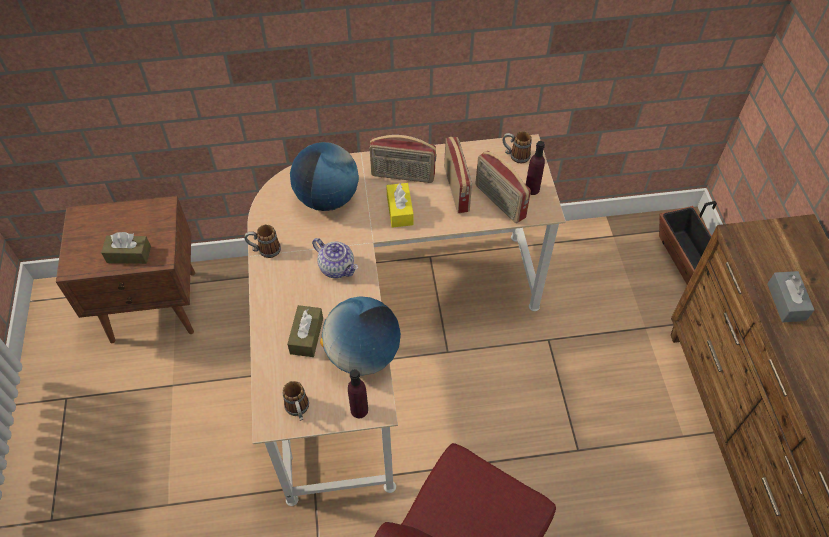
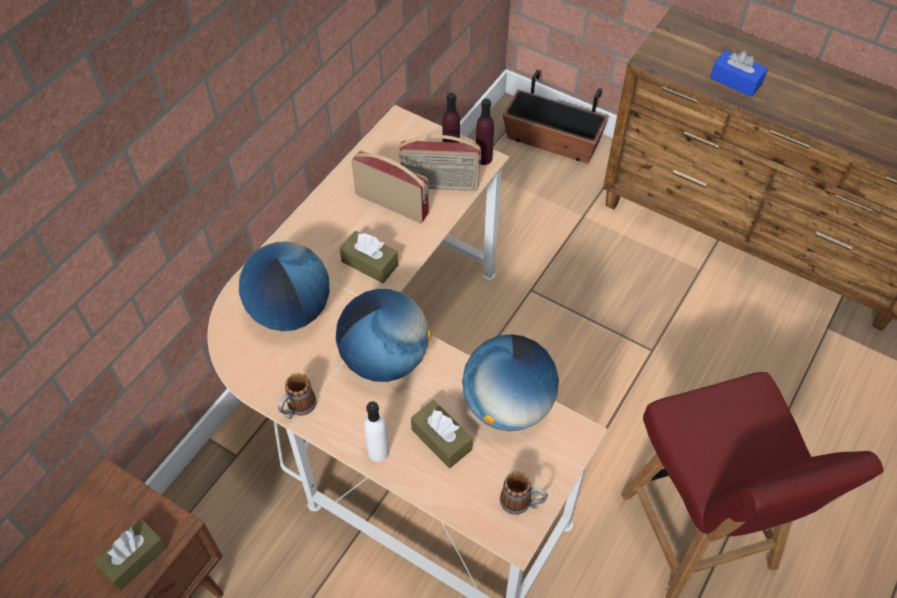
camera: 50 degrees left, 0 degrees up
(270, 310) = (378, 452): none -> white bottle
(337, 267) = (385, 359): teapot -> globe
(359, 410) = (566, 450): purple bottle -> purple bottle (483, 158)
(400, 210) = (369, 263): yellow tissue box -> brown tissue box
(402, 176) = (330, 233): radio -> none
(515, 155) = (400, 137): mug -> none
(786, 302) = (736, 81): grey tissue box -> blue tissue box

